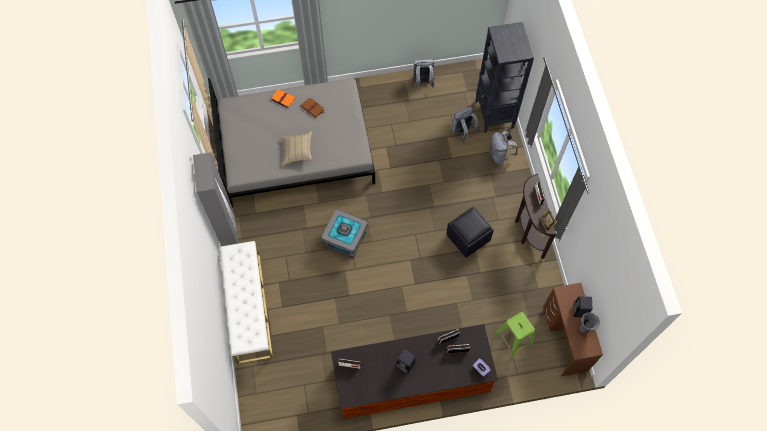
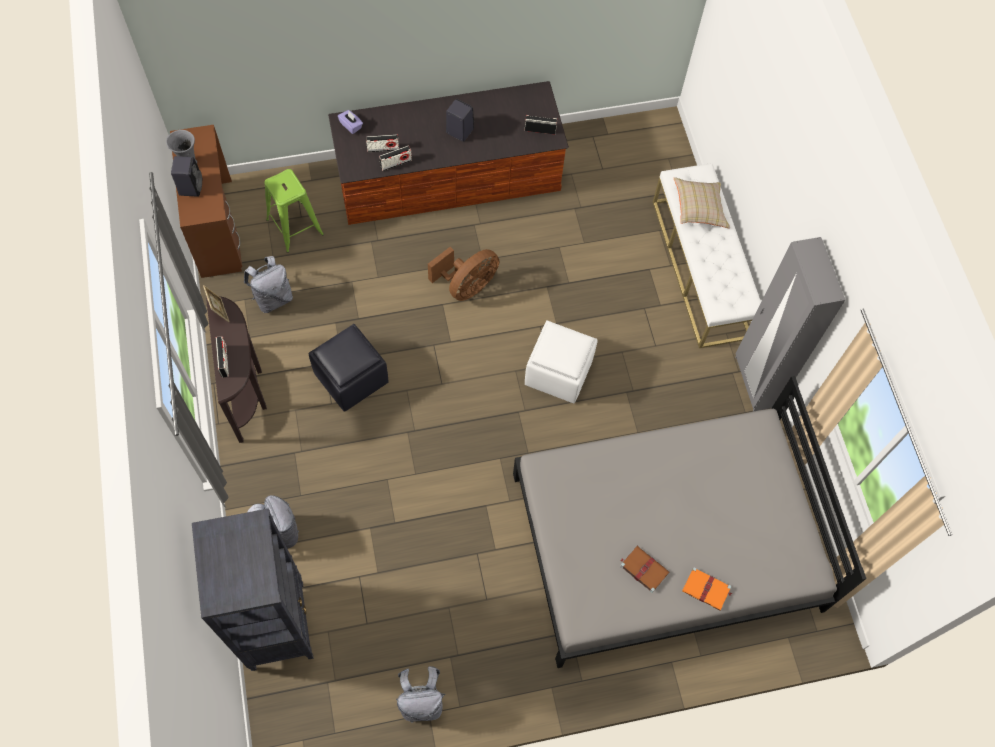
camera: 175 degrees right, 0 degrees up
(297, 151) = (661, 475): beige pillow -> beige pillow (699, 209)
(345, 240) = (559, 372): grey storage box -> white ottoman
(399, 296) = (467, 286): none -> brown fan
(463, 132) = (345, 583): grey backpack -> grey backpack (273, 298)

